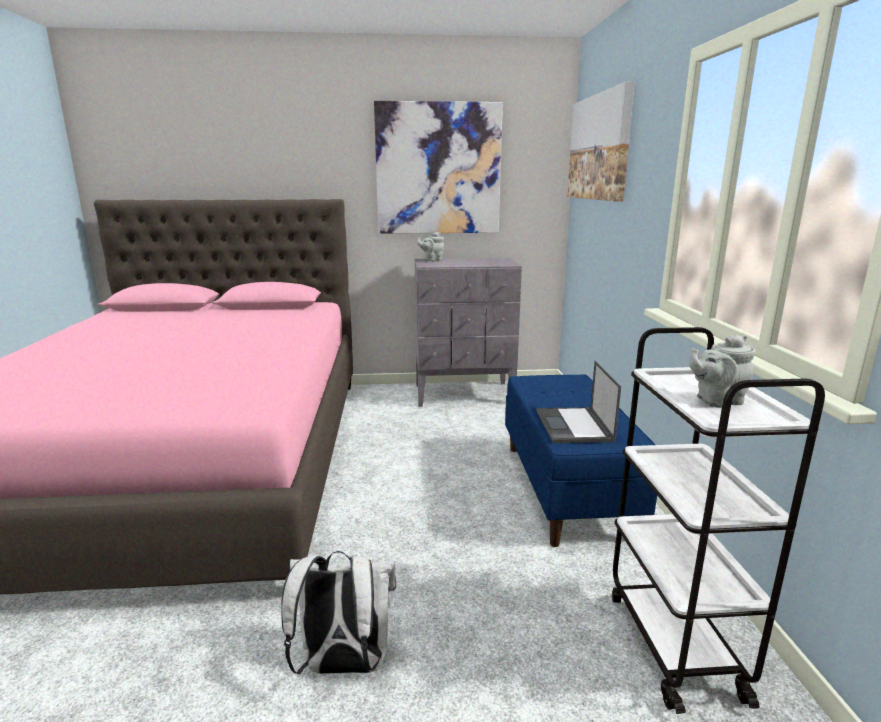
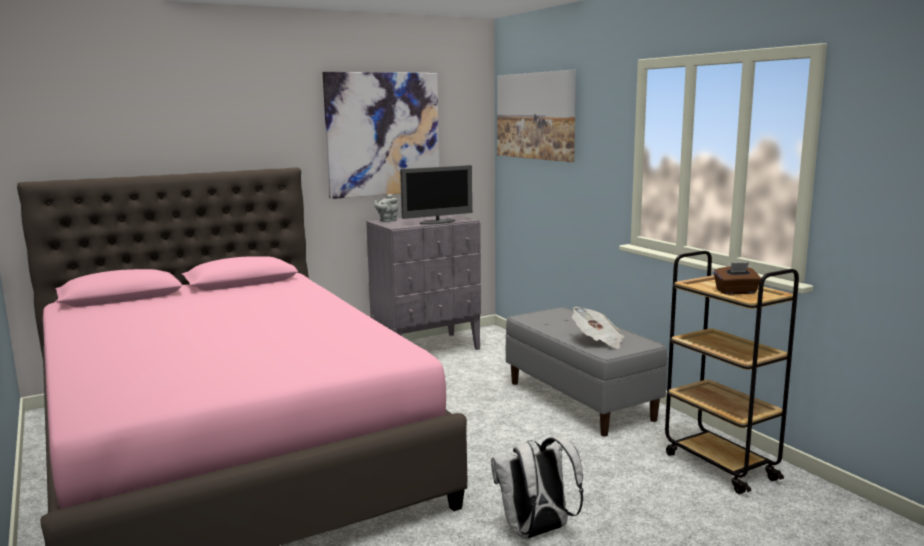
camera: 25 degrees left, 5 degrees down
(475, 265) = (437, 222): none -> monitor
(567, 489) = (580, 400): blue bench -> grey bench
(574, 426) = (598, 341): laptop -> newspaper
(676, 647) = (721, 467): white cart -> brown cart
(716, 401) = (736, 292): grey teapot -> brown tissue box

